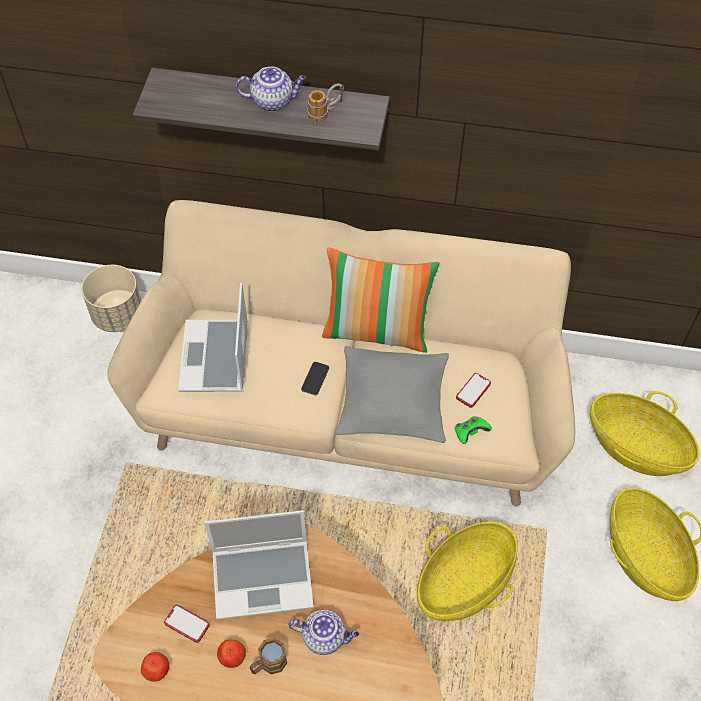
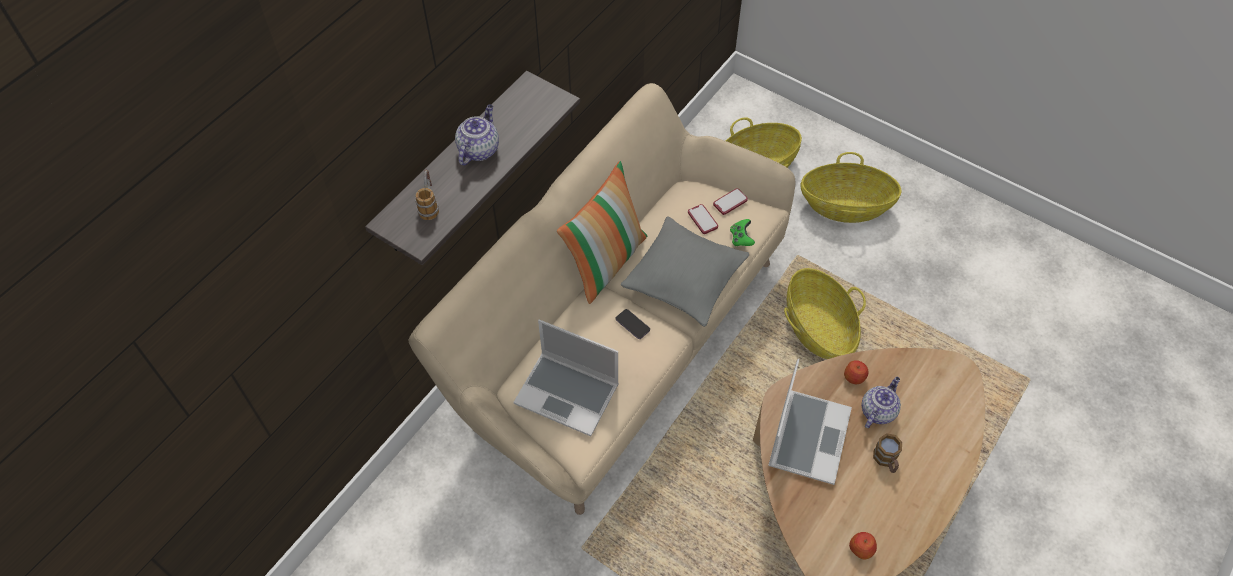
camera: 65 degrees left, 0 degrees up
(118, 315) = (402, 499): beige planter -> none
(187, 624) = (827, 511): phone -> phone (730, 202)
(232, 657) = (870, 485): apple -> apple (854, 377)
(326, 113) = (519, 118): mug -> mug (429, 204)

